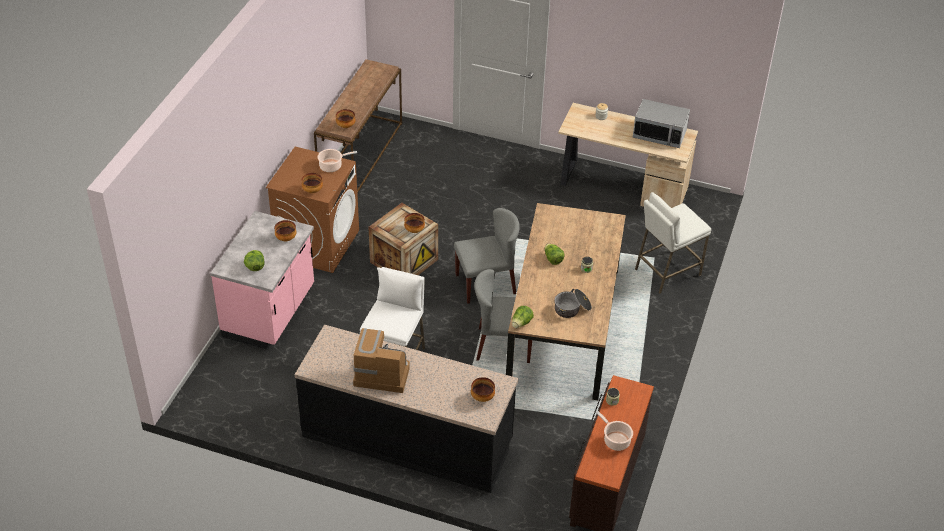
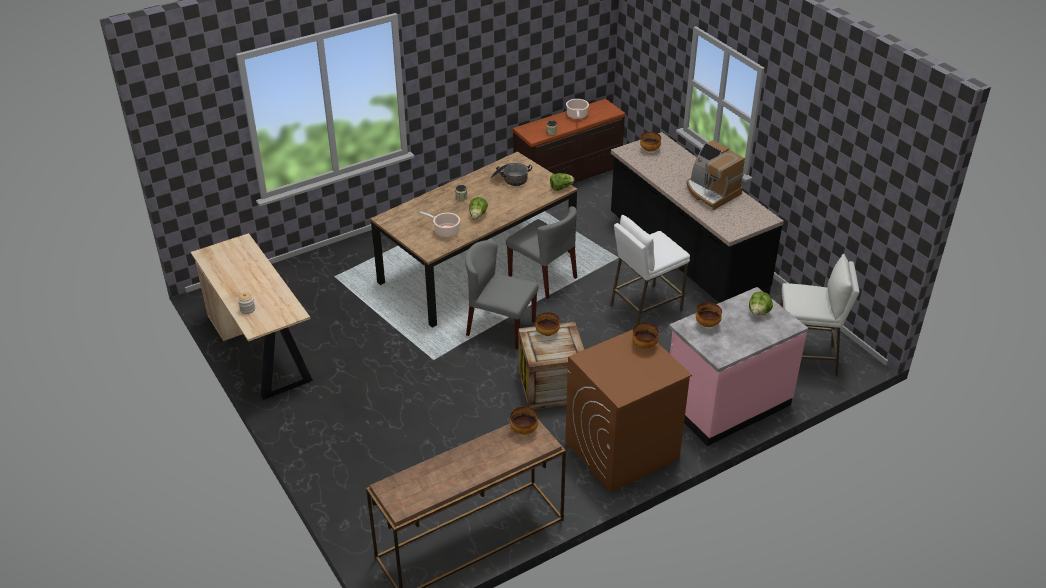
camera: 140 degrees left, 5 degrees down
(332, 166) = (598, 362): cooking pot -> cooking pot (445, 231)
(659, 135) = (228, 265): microwave -> none
(667, 272) = (342, 262): white stool -> white stool (805, 358)

